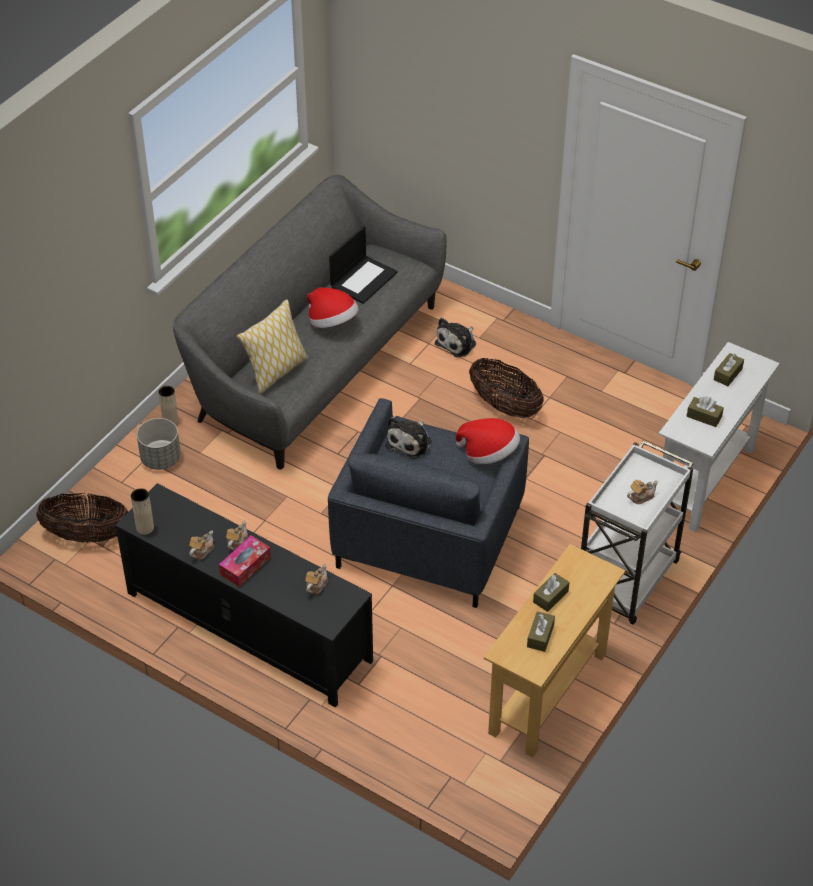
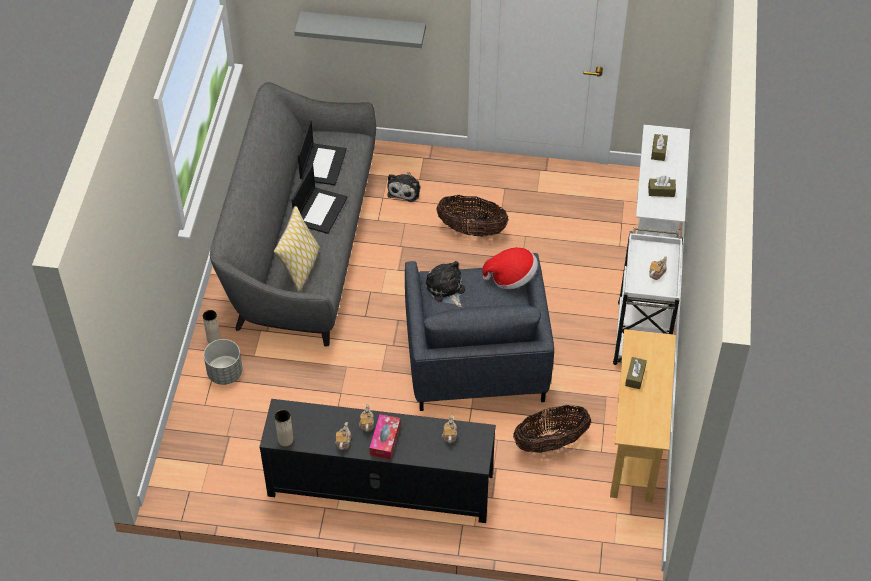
camera: 25 degrees left, 5 degrees up
(86, 535) = (203, 461): basket -> basket (550, 442)
(332, 322) = (320, 210): hat -> laptop
(410, 442) = (446, 289): plush toy -> plush toy turned 150 degrees clockwise
(453, 143) = (363, 29): none -> grey shelf
(540, 636) = (646, 410): brown tissue box -> none

